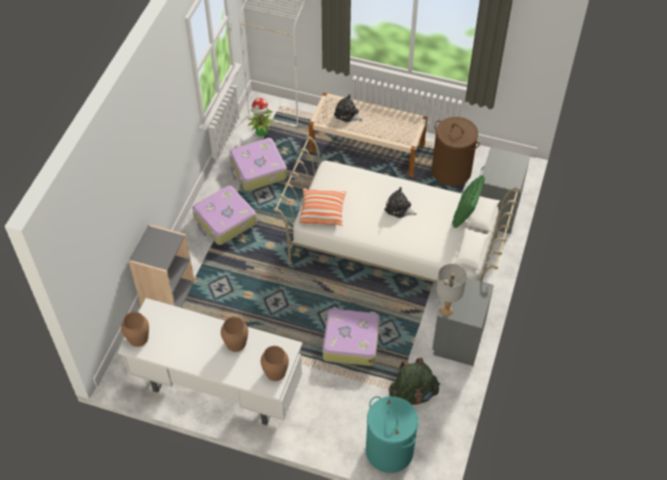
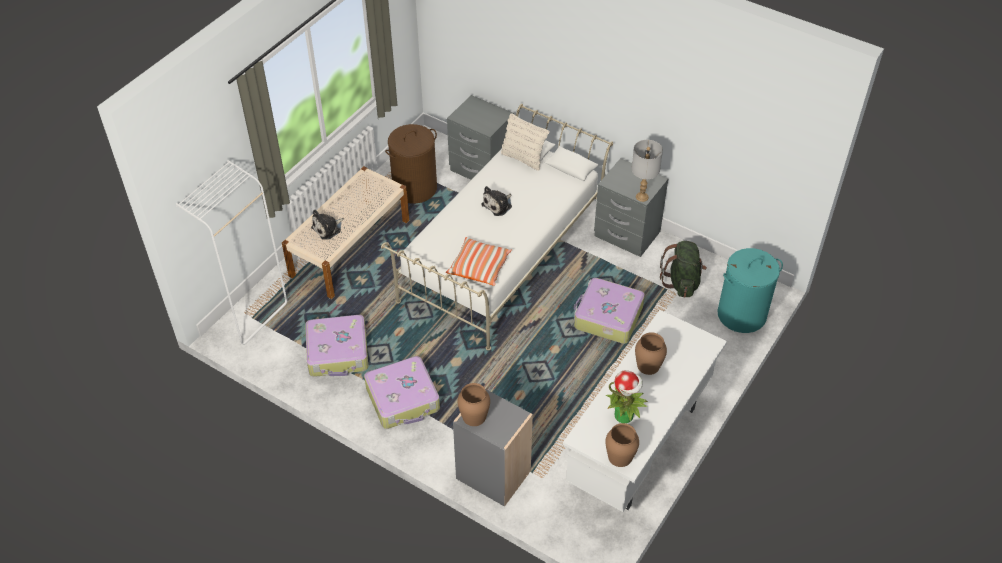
camera: 75 degrees left, 5 degrees down
(262, 132) = (278, 338): potted plant -> potted plant (624, 415)
(275, 371) = (692, 338): brown vase -> brown vase (474, 416)
(466, 214) = (524, 158): green pillow -> beige pillow

